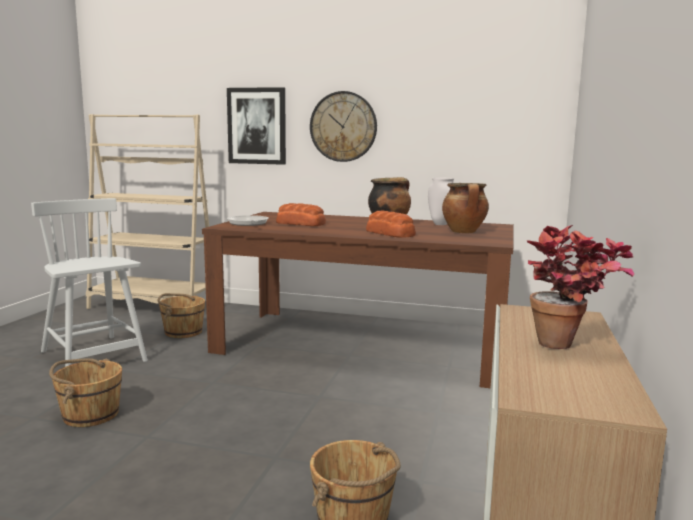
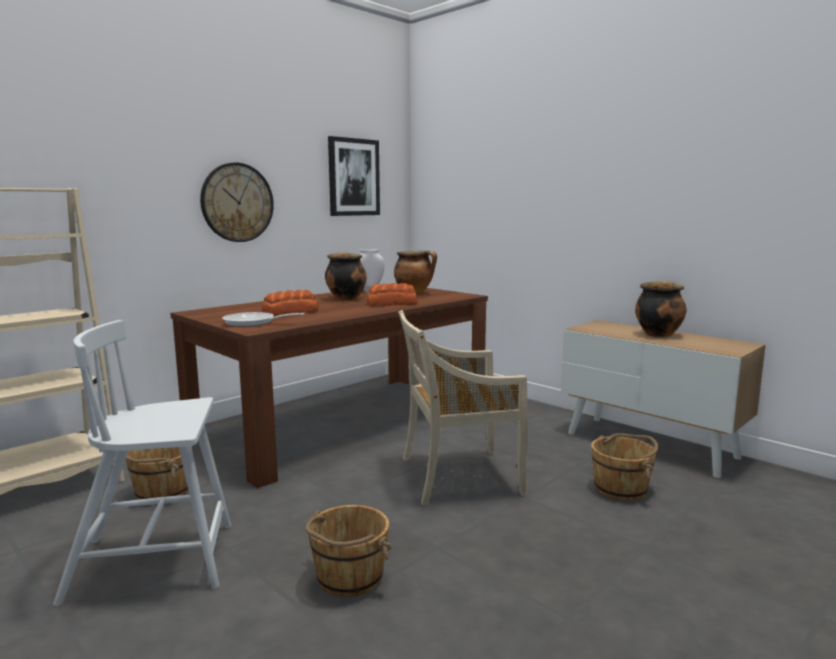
camera: 60 degrees left, 0 degrees up
(257, 126) = (128, 203): picture -> picture (353, 177)
(295, 415) = (457, 476): none -> beige chair
(568, 347) = (658, 334): potted plant -> cooking pot

